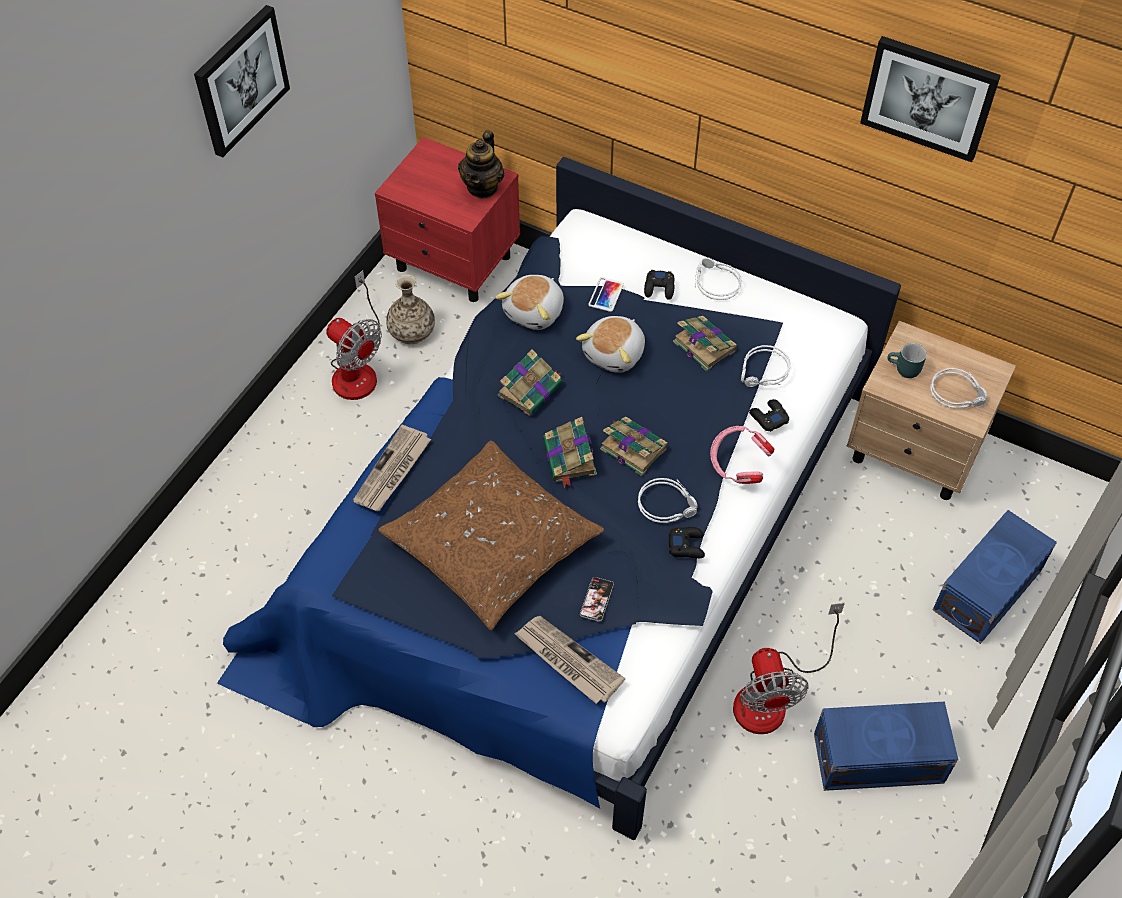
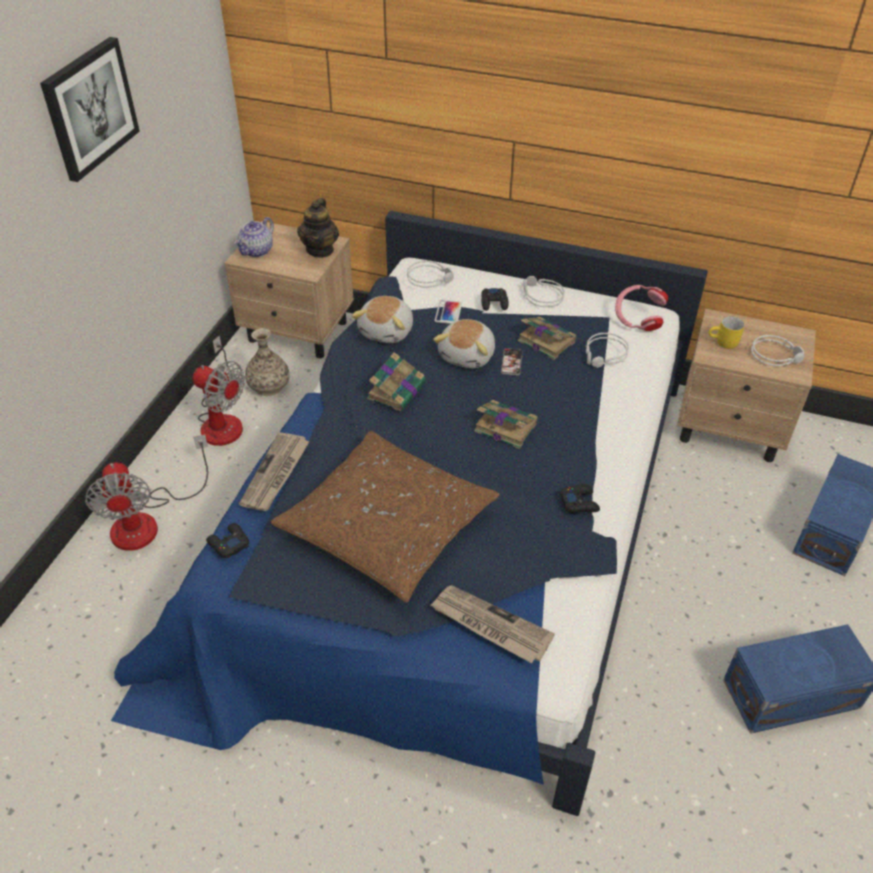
camera: 10 degrees left, 10 degrees down
(412, 181) = (257, 251): none -> teapot
(455, 263) = (299, 331): red nightstand -> beige nightstand
(570, 458) = (448, 442): book -> none
(596, 599) = (505, 562): phone -> phone (511, 362)
(668, 504) = (551, 469): grey headphones -> grey headphones (430, 278)
(738, 466) = (606, 431): pink headphones -> pink headphones (637, 321)
(768, 418) = (621, 389): black game controller -> black game controller (228, 544)
(772, 696) = (673, 650): fan -> fan (148, 521)
(903, 370) = (723, 343): turquoise mug -> yellow mug
(929, 97) = (733, 68): picture -> none

